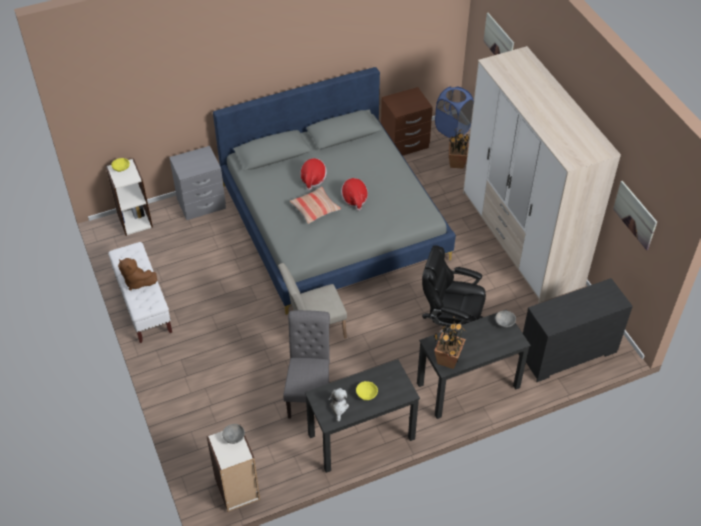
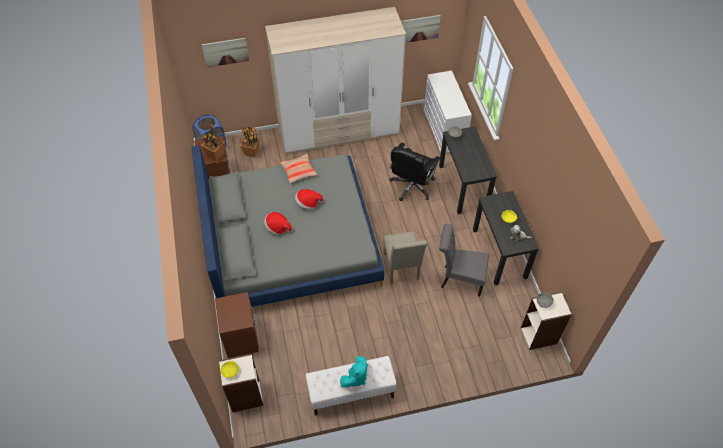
camera: 80 degrees left, 5 degrees up
(137, 282) = (355, 378): brown plush toy -> turquoise plush toy
(201, 204) = (241, 337): grey nightstand -> brown nightstand
(315, 209) = (313, 230): pillow -> pillow (298, 171)
(447, 360) = (482, 170): potted plant -> potted plant (215, 155)
(567, 354) = (444, 130): black dresser -> white dresser

